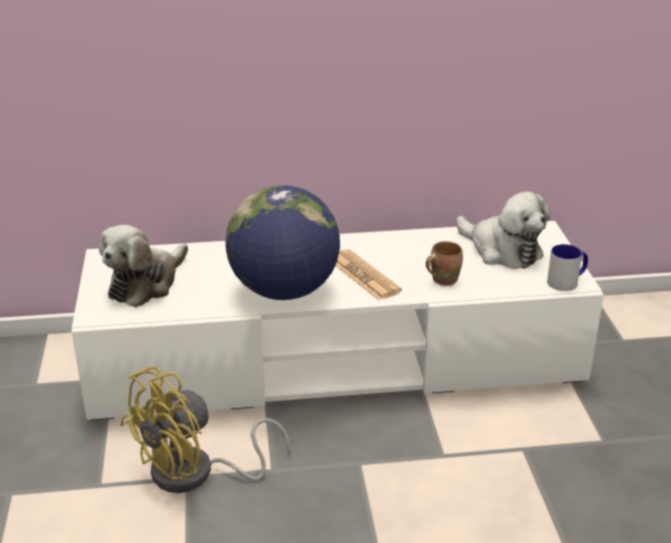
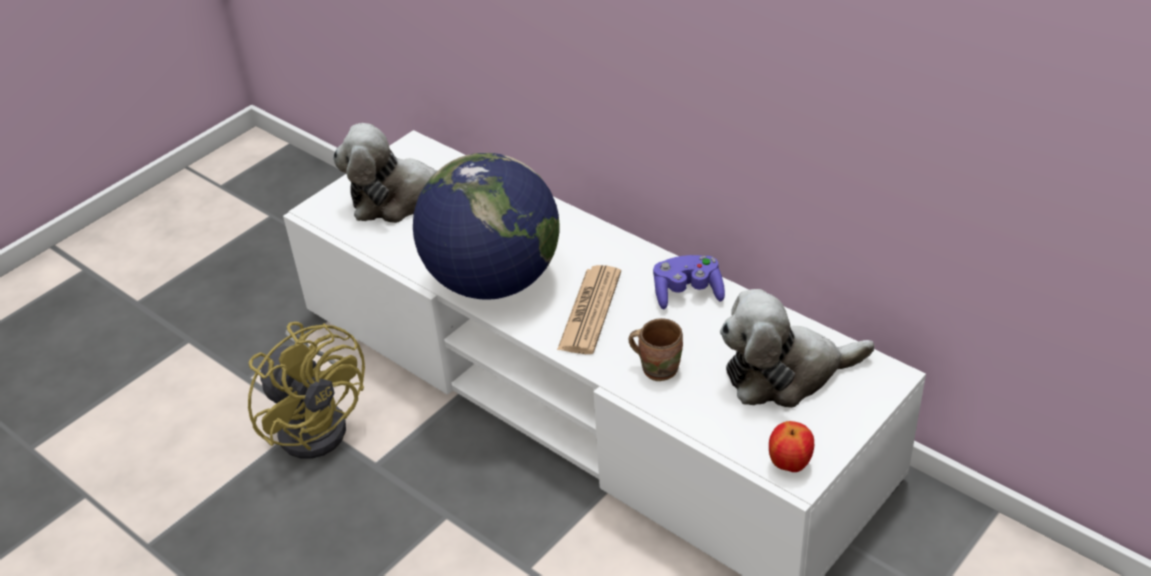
camera: 50 degrees right, 10 degrees up
(196, 474) = (317, 422): yellow fan -> yellow fan turned 135 degrees counterclockwise
(398, 244) = (687, 293): none -> purple game controller
(502, 250) = (785, 373): plush toy -> plush toy turned 75 degrees clockwise
(567, 281) = (789, 464): mug -> apple

